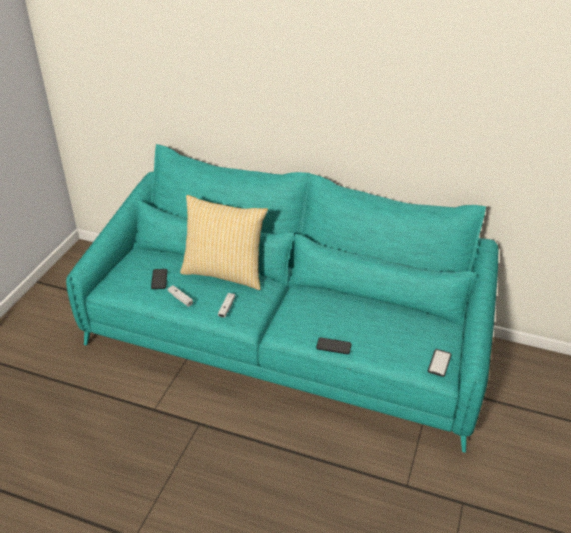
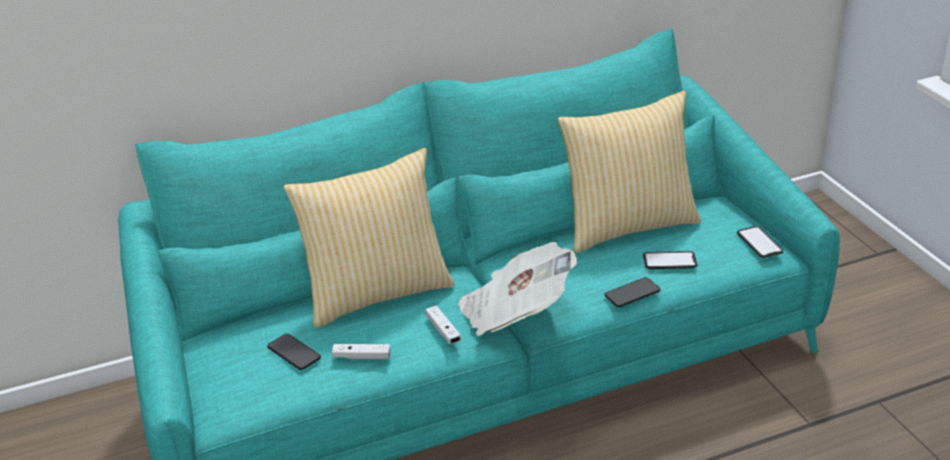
camera: 40 degrees left, 5 degrees down
(267, 320) = (515, 313): none -> newspaper
(375, 342) = (669, 261): none -> phone
(382, 310) = (627, 225): none -> pillow

